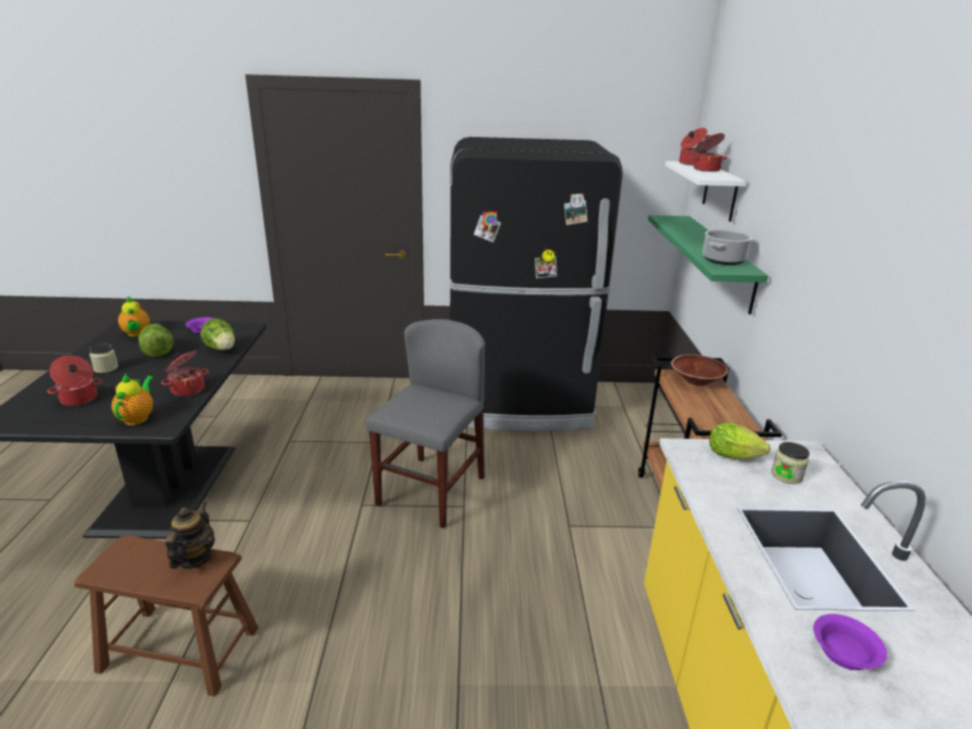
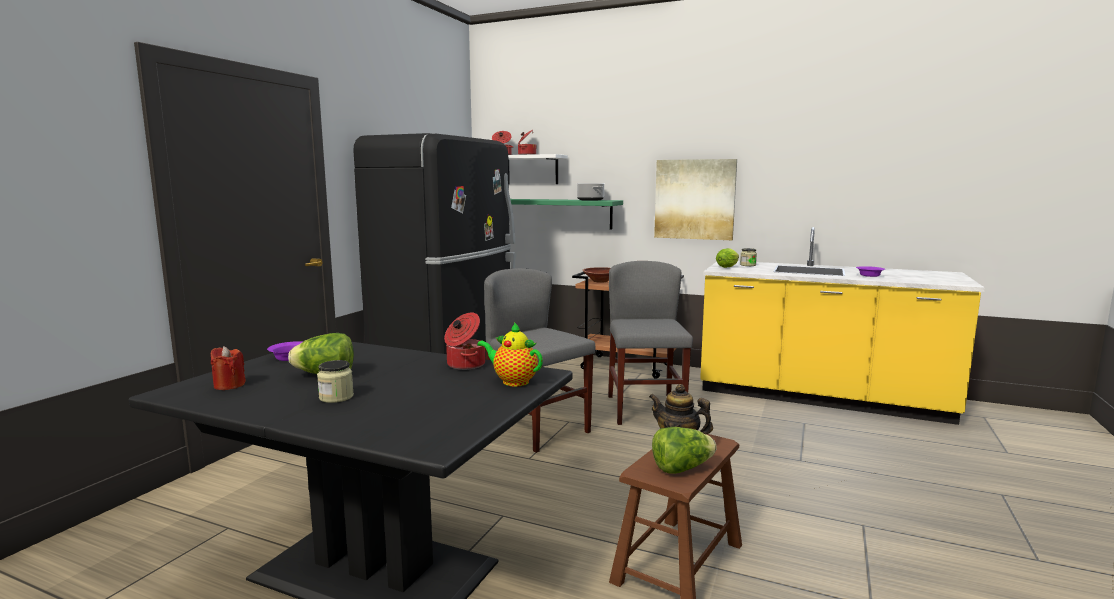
camera: 65 degrees left, 15 degrees down
(79, 399) = (422, 406): cooking pot -> none
(136, 334) = (229, 385): teapot -> red candle
(222, 349) = (373, 352): lettuce -> lettuce (681, 468)
(540, 557) = (645, 409): none -> grey chair
(828, 317) = (694, 199): none -> picture

